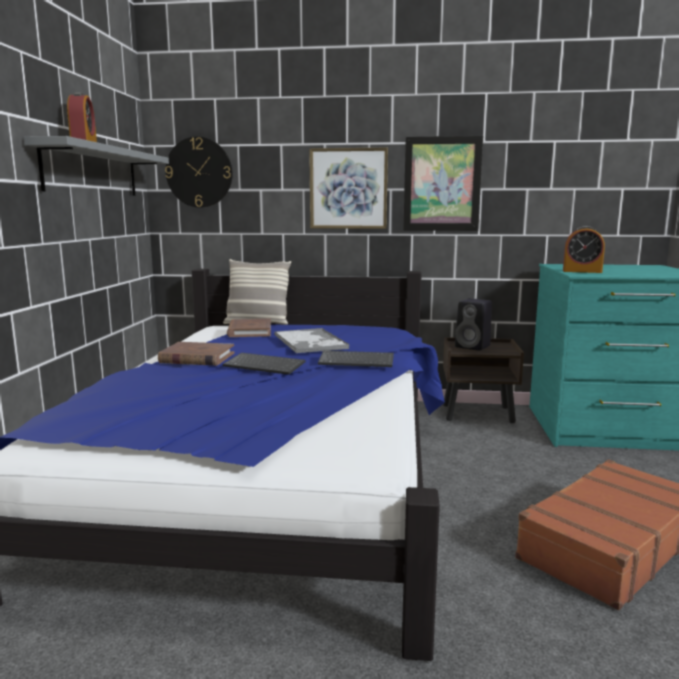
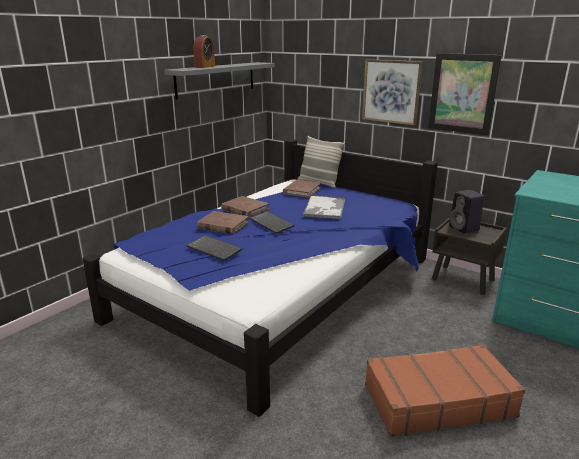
camera: 30 degrees right, 10 degrees up
(190, 379) = (223, 225): none -> brown book
(199, 172) = (295, 72): wall clock -> none
(357, 361) = (330, 231): keyboard -> keyboard (215, 249)
(582, 271) = (543, 188): alarm clock -> none

